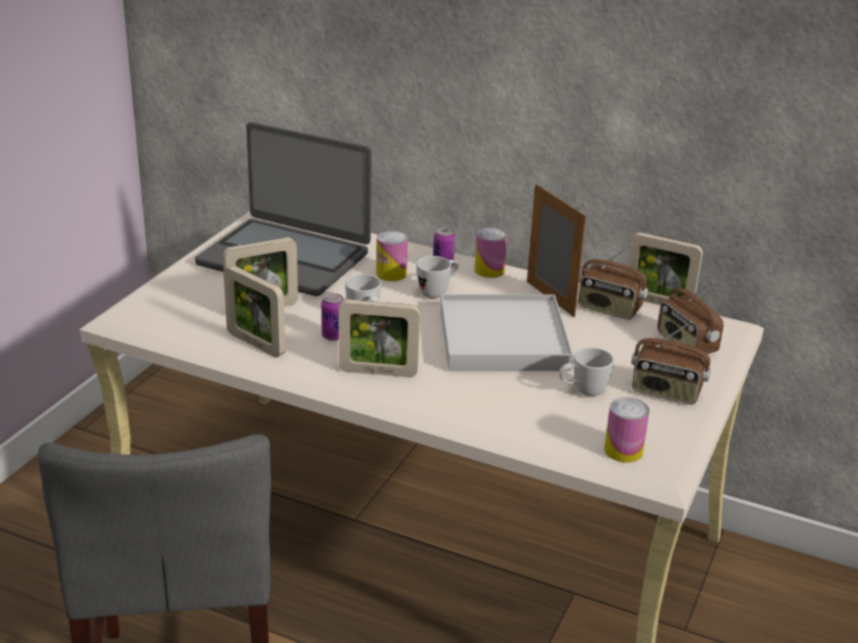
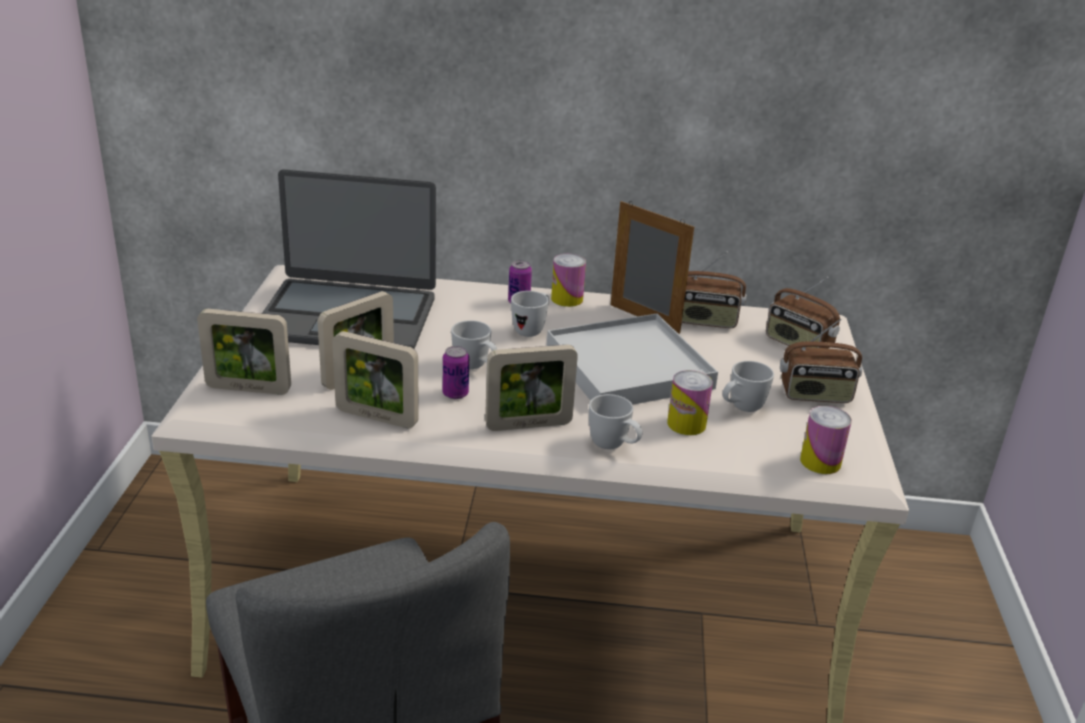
camera: 20 degrees left, 0 degrees up
(391, 274) = (471, 317): can -> can (686, 424)
(440, 403) = (614, 447): none -> white mug
(657, 302) = (744, 307): picture frame -> picture frame (248, 389)

